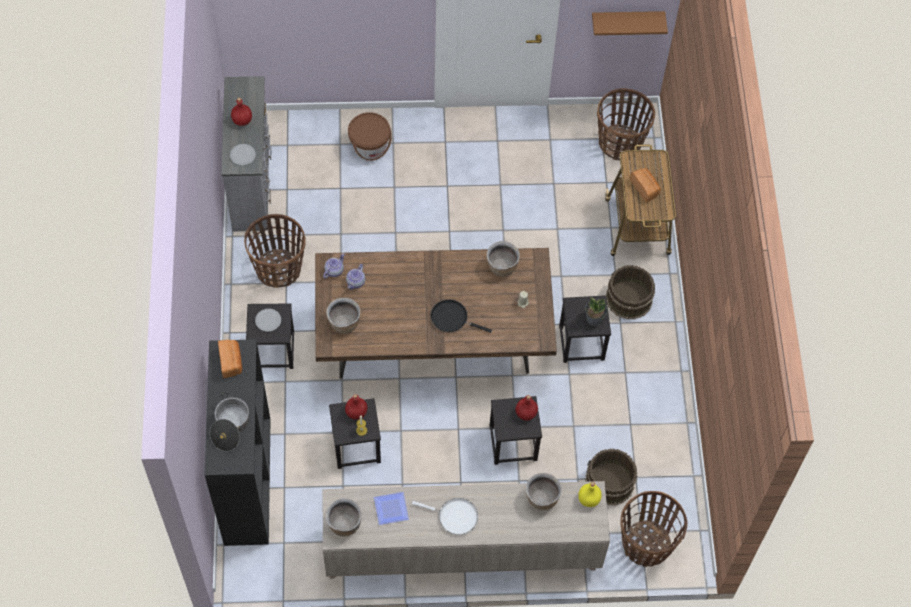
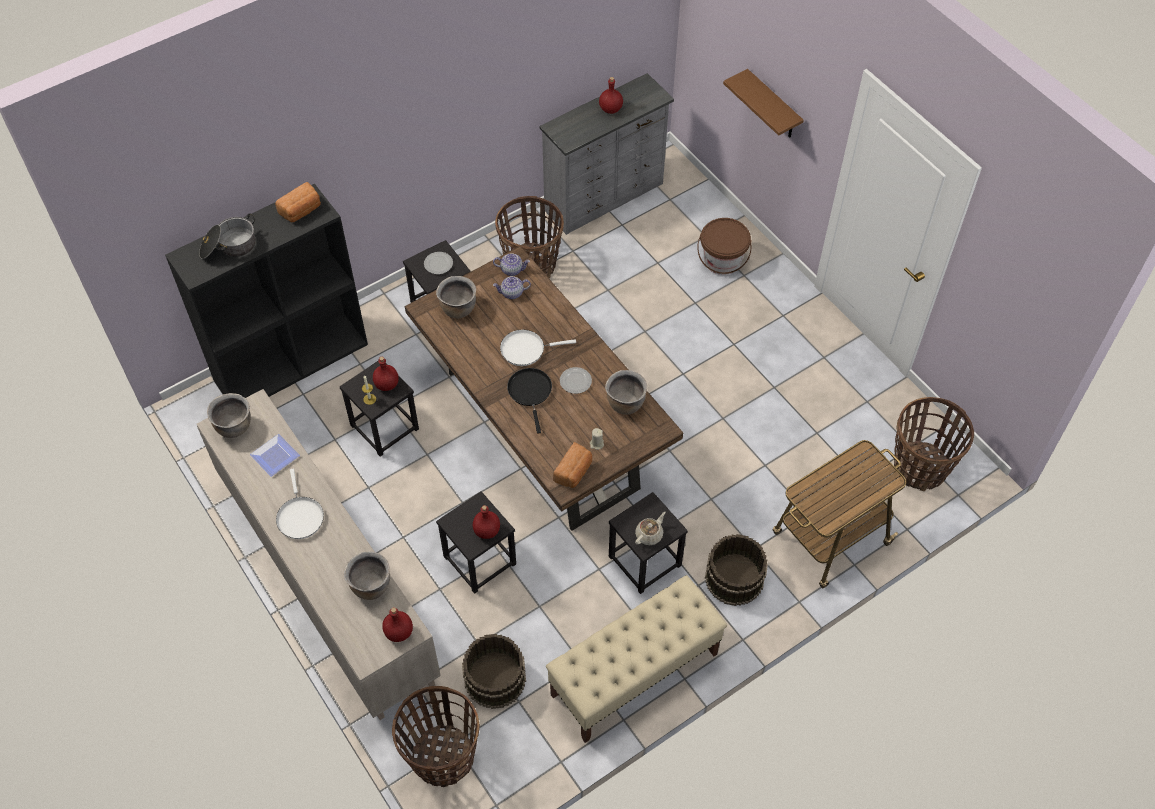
camera: 60 degrees right, 5 degrees down
(243, 155) = (573, 129): plate -> plate (575, 382)
(413, 301) = (526, 349): none -> white frying pan
(589, 499) = (399, 632): yellow bottle -> red bottle
(594, 318) = (649, 534): potted plant -> beige teapot
(627, 20) = (1008, 331): brown shelf -> brown shelf (773, 106)
(645, 188) = (839, 487): bread -> bread (574, 472)
(660, 398) = (634, 675): none -> beige bench

